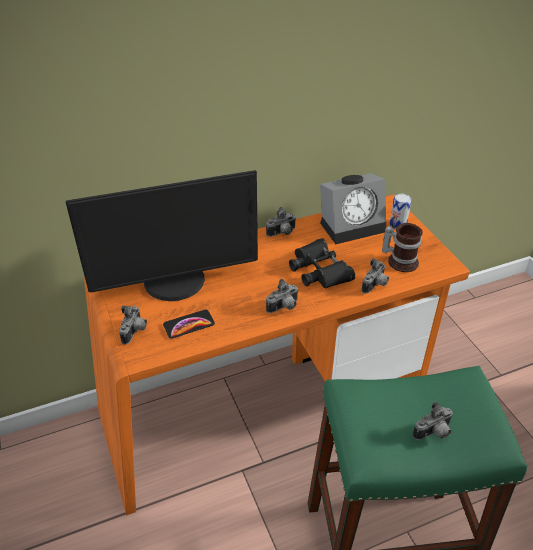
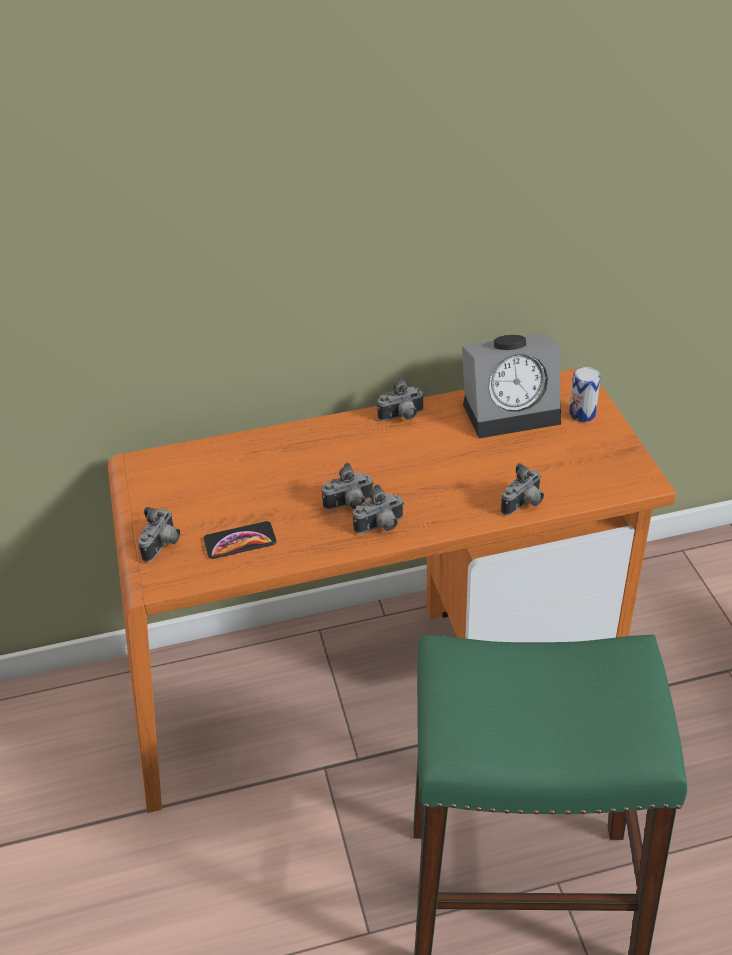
camera: 10 degrees right, 0 degrees up
(175, 282) = (232, 479): monitor -> none
(319, 270) = (446, 475): black binoculars -> none
(400, 260) = (572, 469): mug -> none
(433, 433) = (558, 723): camera -> camera (350, 505)

